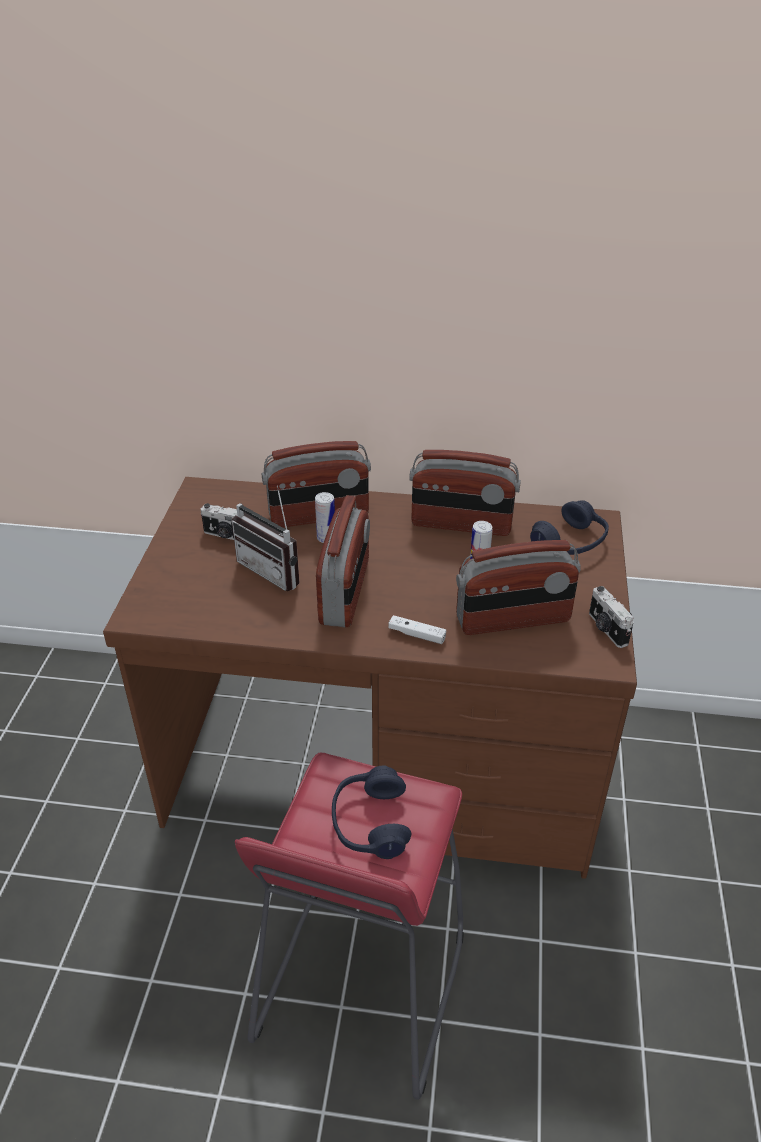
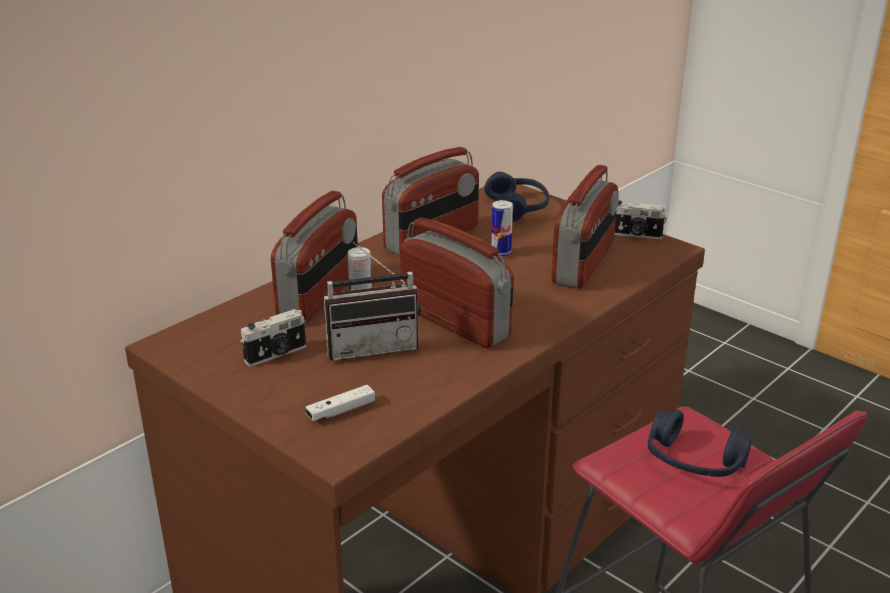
camera: 55 degrees left, 10 degrees down
(417, 635) = (555, 310): white game controller -> white game controller (341, 411)

